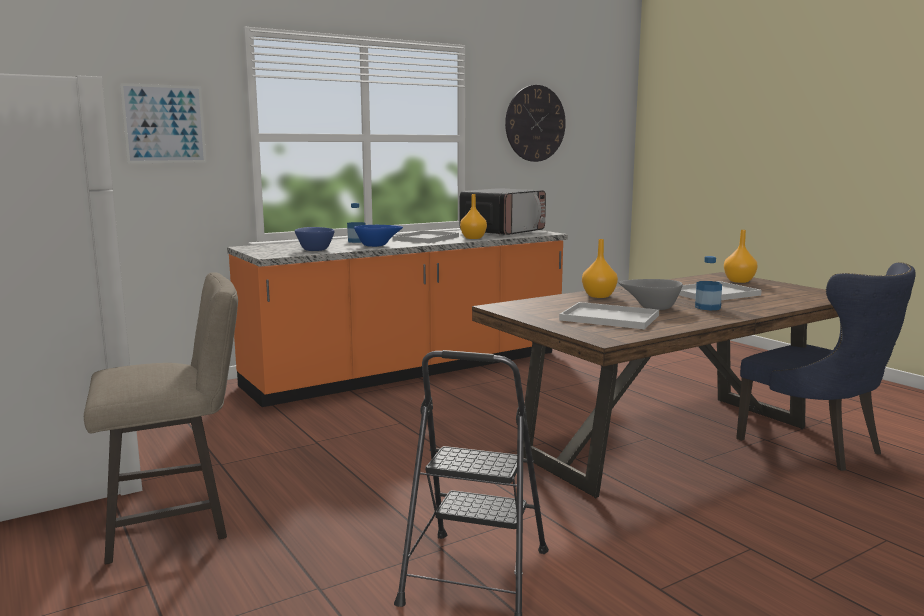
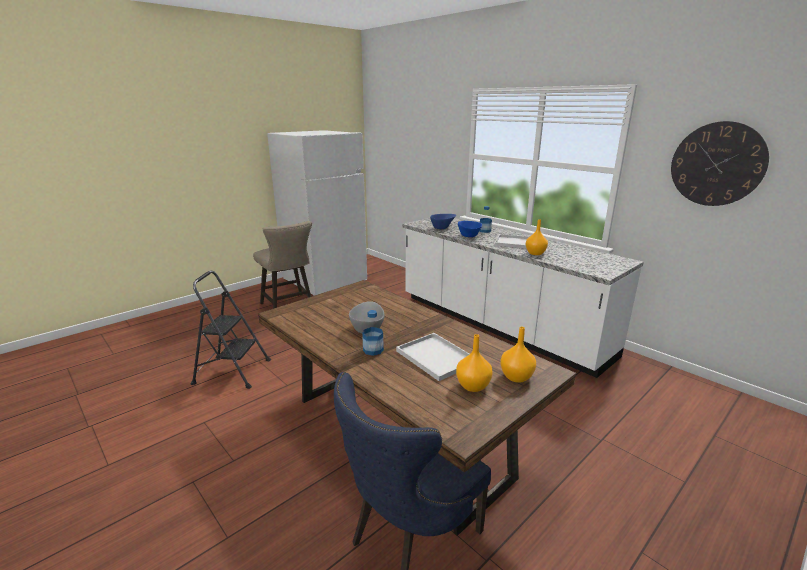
camera: 80 degrees right, 10 degrees up
(164, 124) = (435, 145): picture -> none
(410, 370) = (499, 325): orange counter -> white counter
(503, 232) = (588, 259): microwave -> none
(598, 296) = (405, 312): orange vase -> orange vase (472, 386)
(611, 318) = (333, 315): white tray -> none

